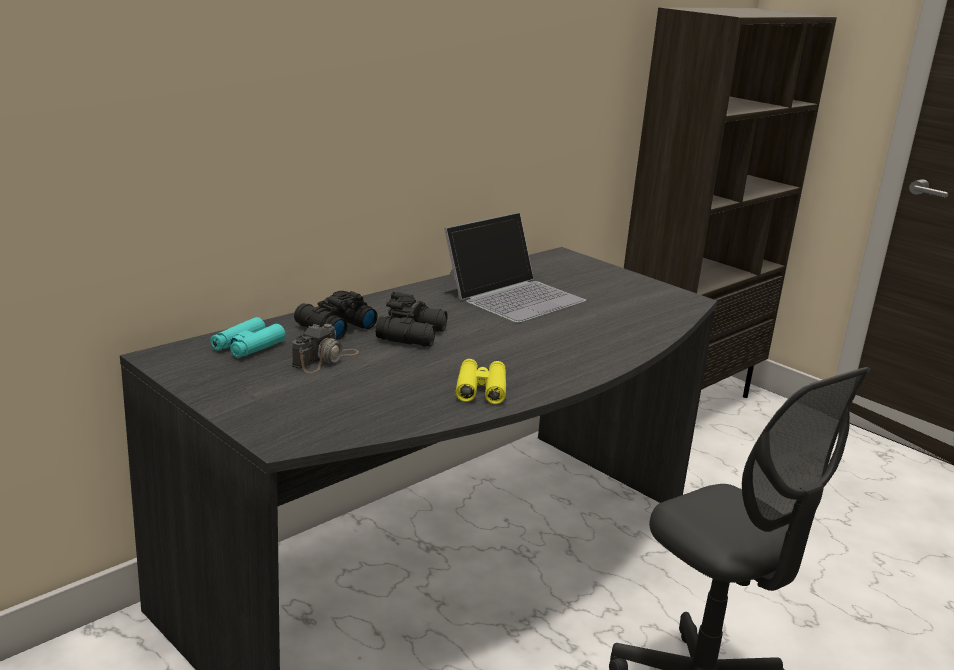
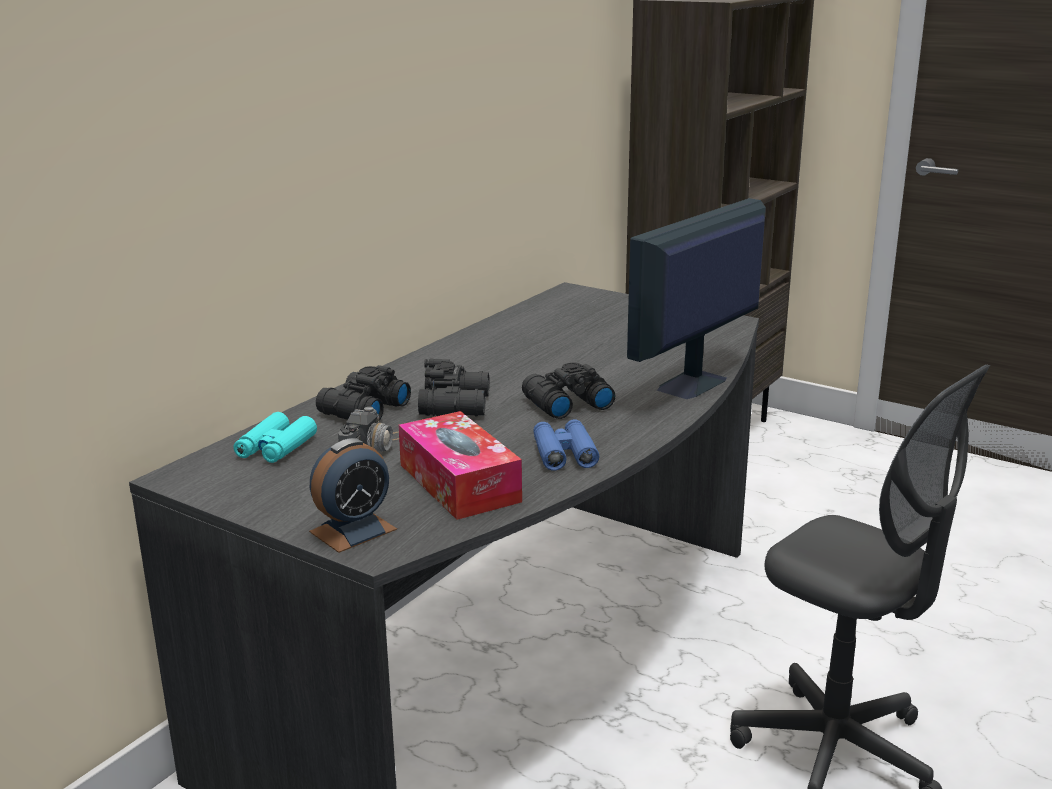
camera: 10 degrees left, 0 degrees up
(271, 423) = (353, 530): none -> alarm clock
(379, 399) = (459, 483): none -> tissue box
(481, 389) = (564, 453): yellow binoculars -> blue binoculars
(505, 347) = (565, 403): none -> black binoculars
(514, 295) = (542, 344): laptop -> none
(624, 348) = (691, 384): none -> monitor

